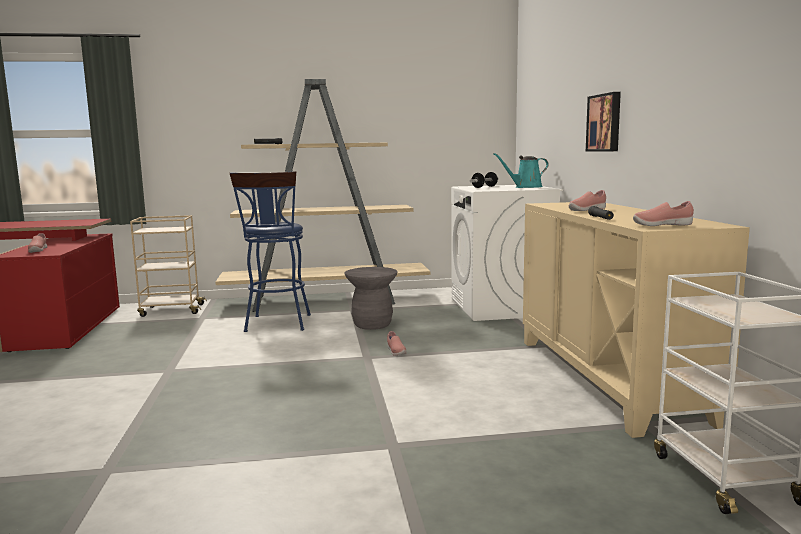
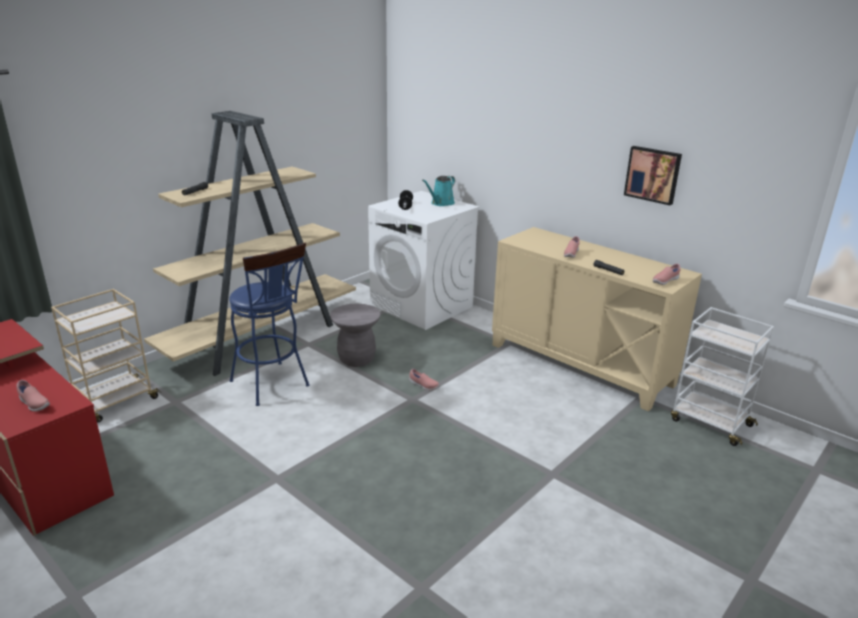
camera: 40 degrees left, 15 degrees up
(605, 123) = (541, 166): picture -> picture (653, 174)

